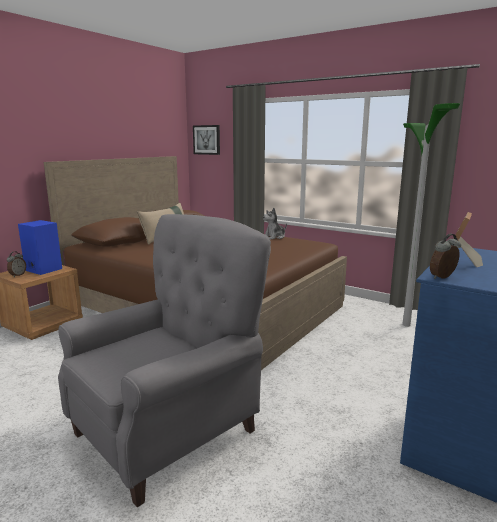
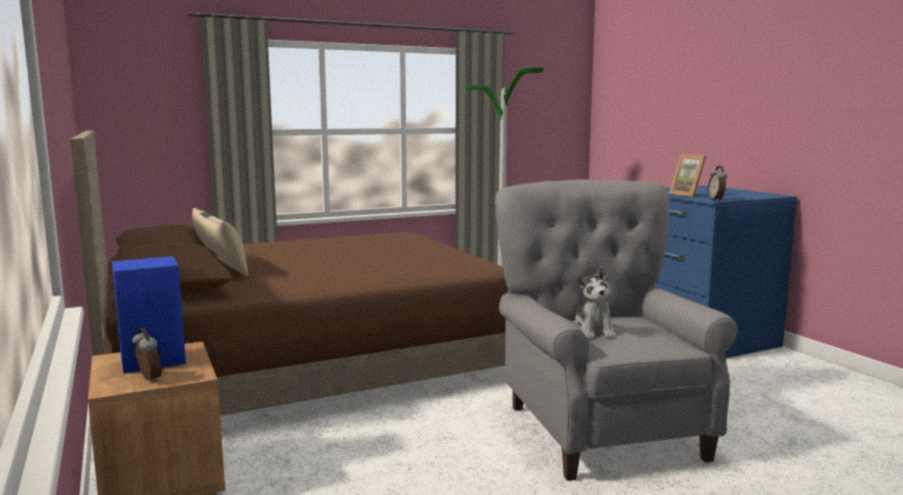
camera: 60 degrees left, 5 degrees down
(207, 140) = (129, 100): picture -> none
(274, 237) = (339, 238): plush toy -> plush toy (593, 331)

